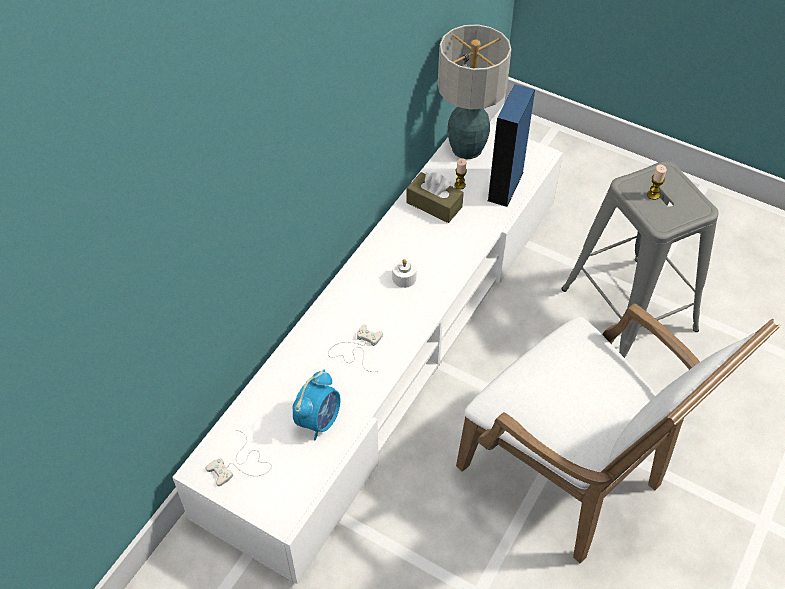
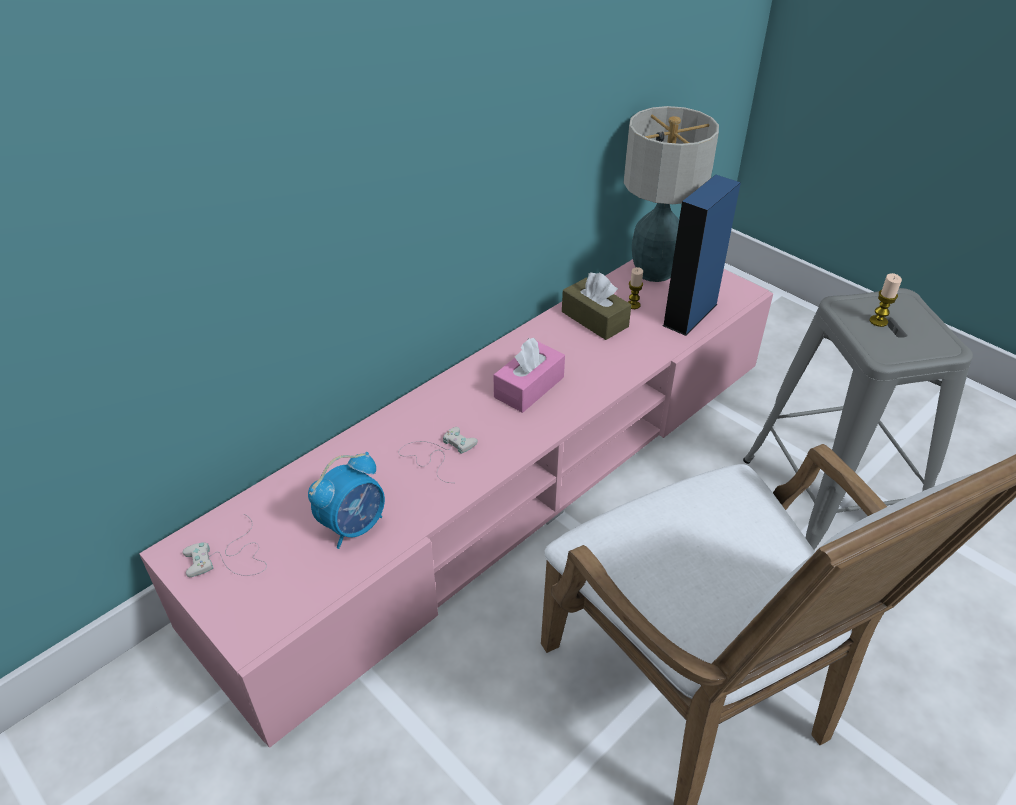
camera: 15 degrees right, 10 degrees down
(393, 345) = (509, 481): white tv stand -> pink tv stand
(404, 278) = (529, 387): white candle -> pink tissue box

